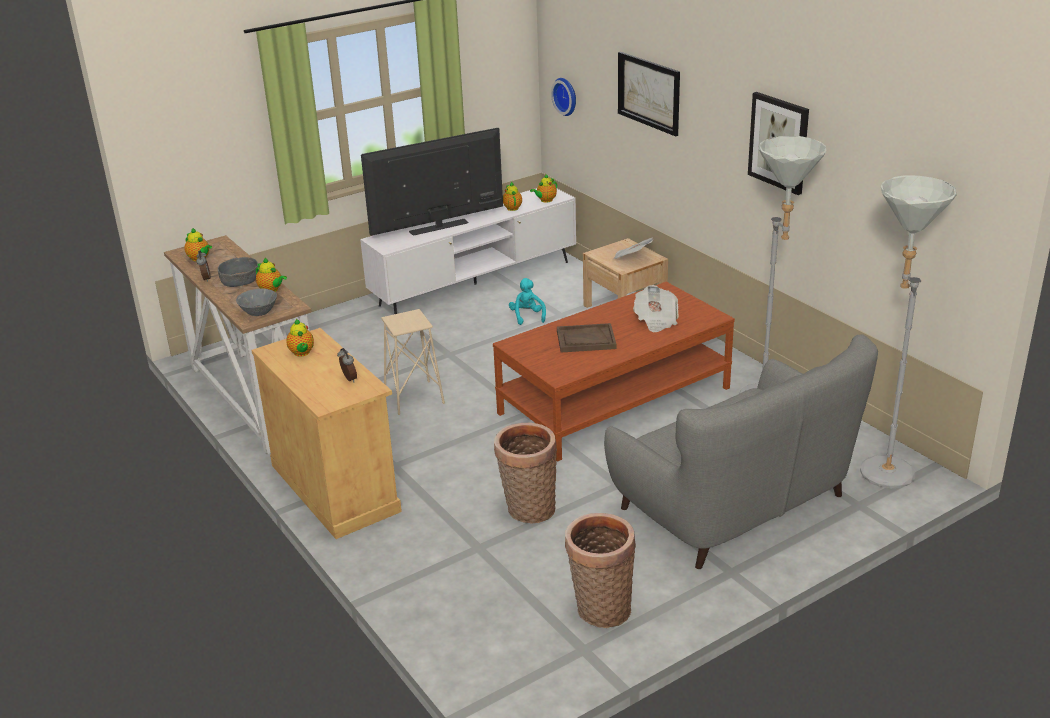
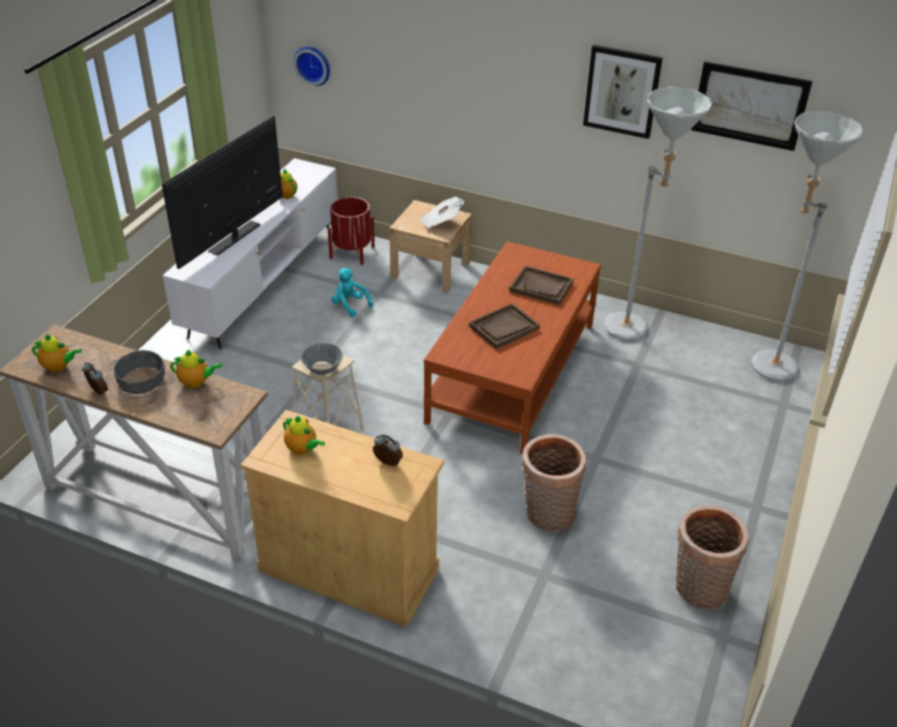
camera: 35 degrees left, 10 degrees up
(258, 311) = (213, 416): grey bowl -> grey bowl (322, 368)
(545, 200) = (310, 178): teapot -> none
(570, 280) = (352, 252): none -> red planter
(649, 93) = (440, 54): picture -> picture (749, 105)
(656, 320) = (541, 287): newspaper -> brown tray
(735, 505) = (700, 440): grey sofa -> none

